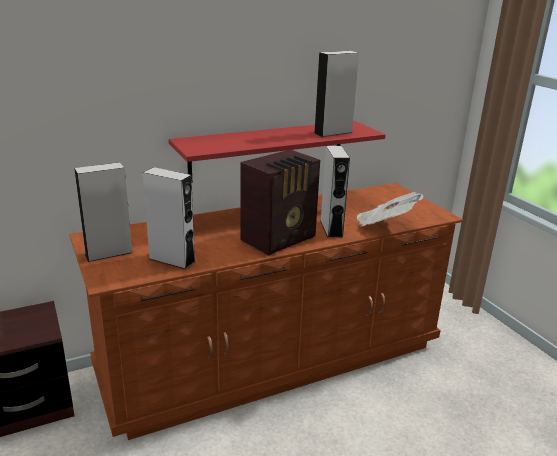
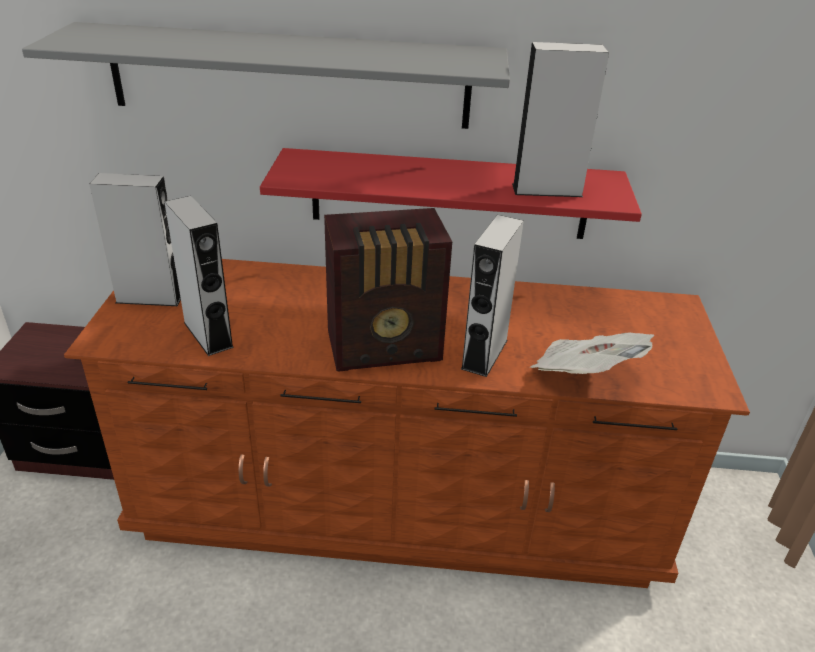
camera: 30 degrees right, 10 degrees up
(173, 91) = (289, 76): none -> grey shelf

